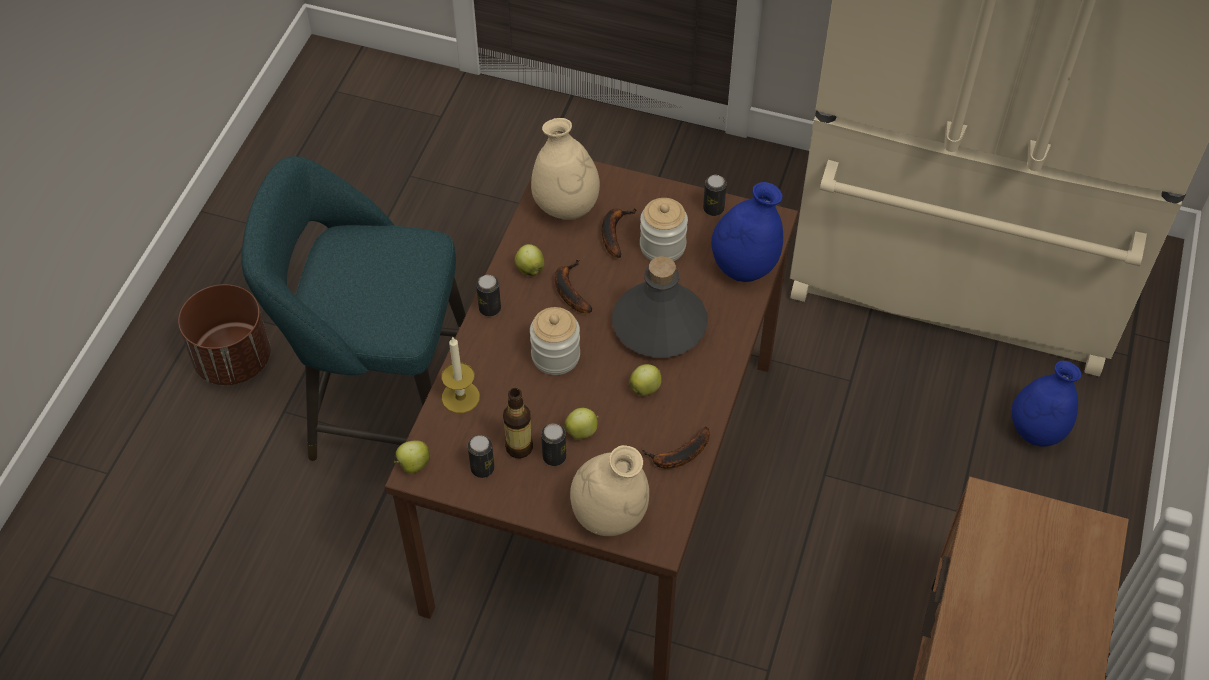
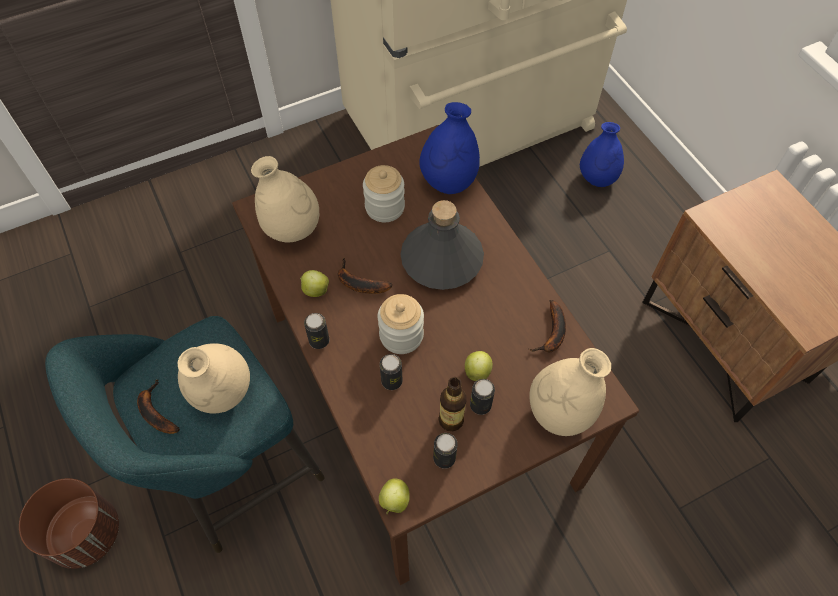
camera: 45 degrees left, 5 degrees up
(388, 295) = (222, 393): none -> beige vase
(460, 397) = (371, 421): candle -> none
(614, 232) = (343, 222): banana -> banana (155, 412)
(645, 388) = (481, 307): apple -> none
(713, 209) = (388, 160): can -> can (391, 381)

